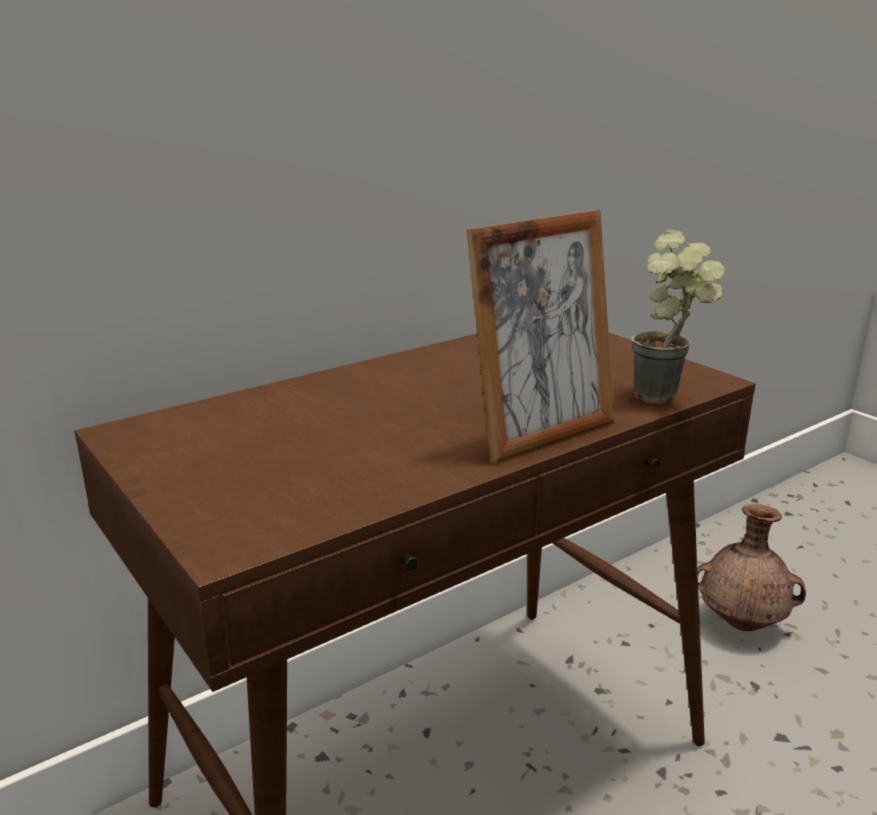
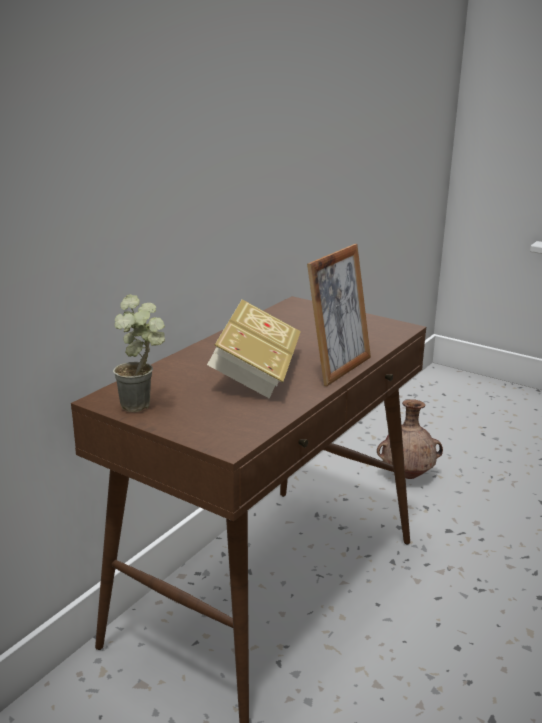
camera: 20 degrees left, 0 degrees up
(394, 424) = (256, 373): none -> book
(669, 398) = (388, 340): potted plant -> potted plant (145, 406)

